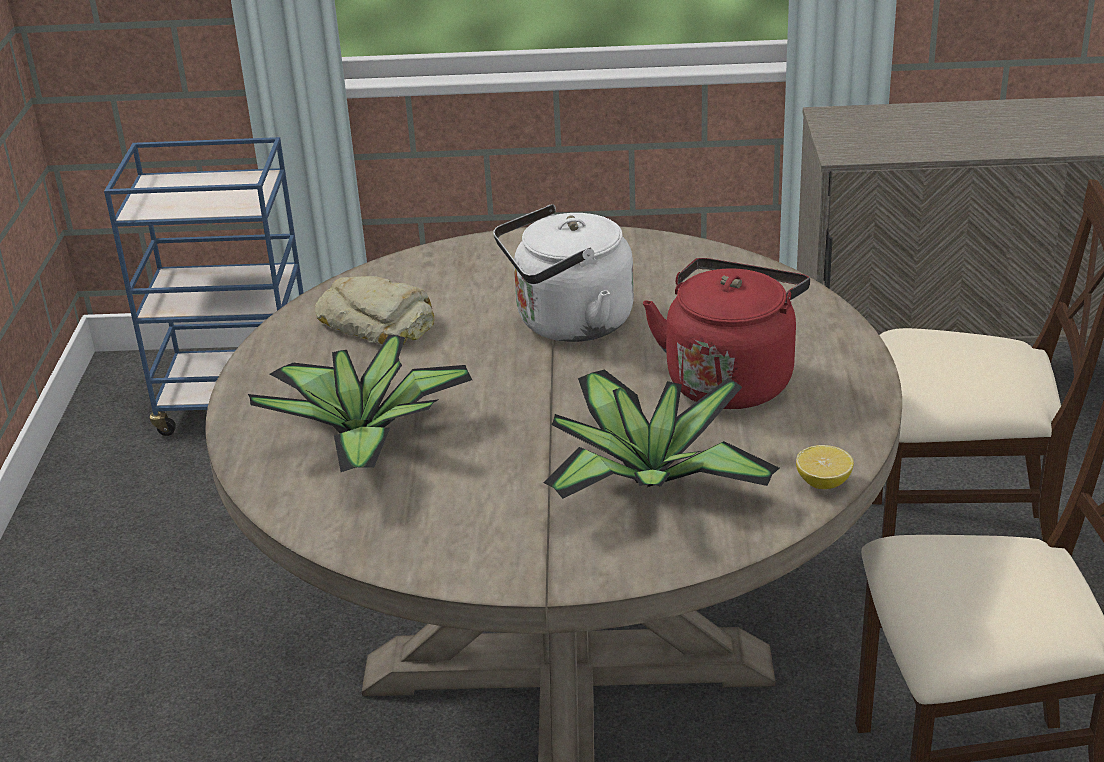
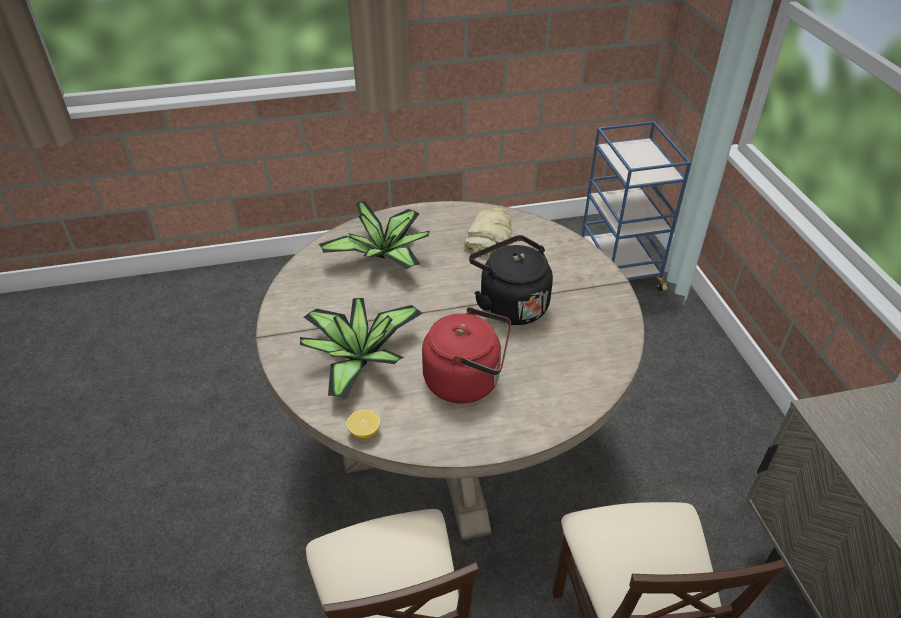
camera: 75 degrees right, 10 degrees up
(567, 324) = (510, 305): white kettle -> black kettle

